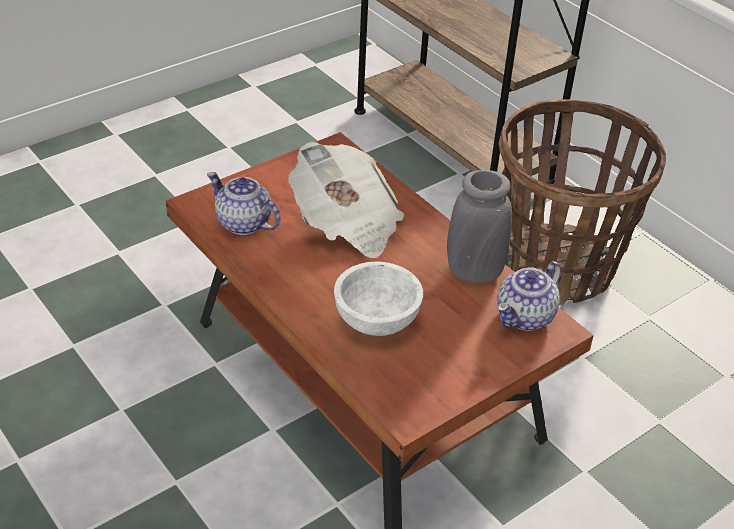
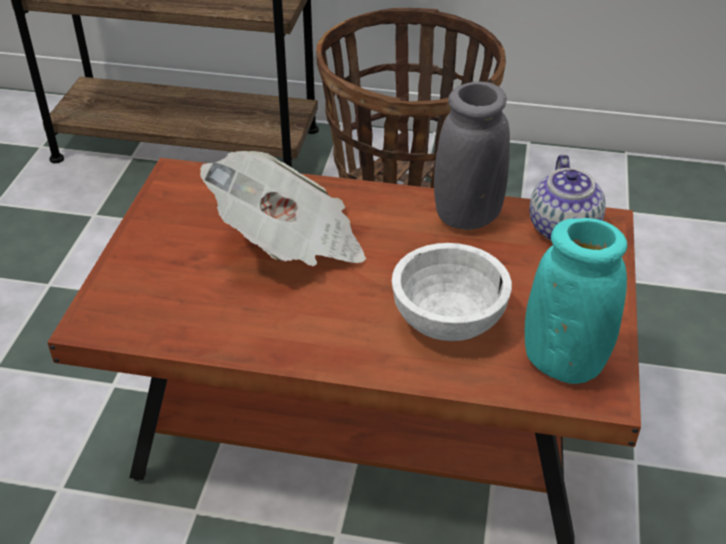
camera: 40 degrees left, 0 degrees up
(243, 223) = (177, 310): teapot -> none
(409, 385) = (564, 362): none -> turquoise vase

